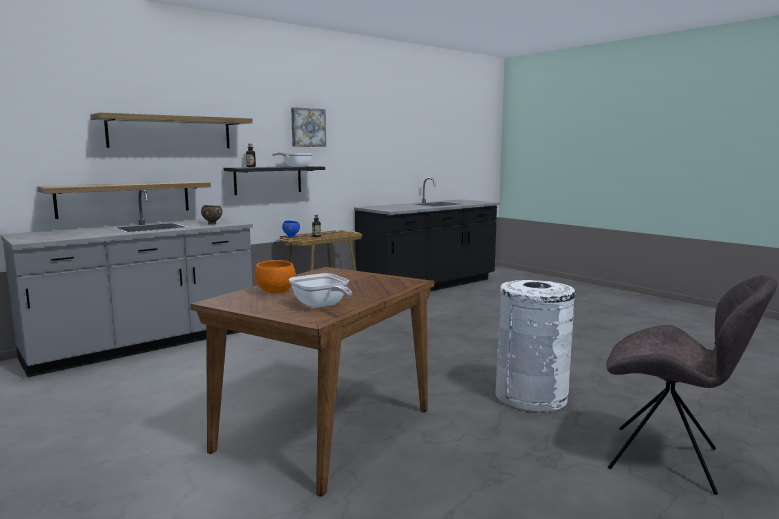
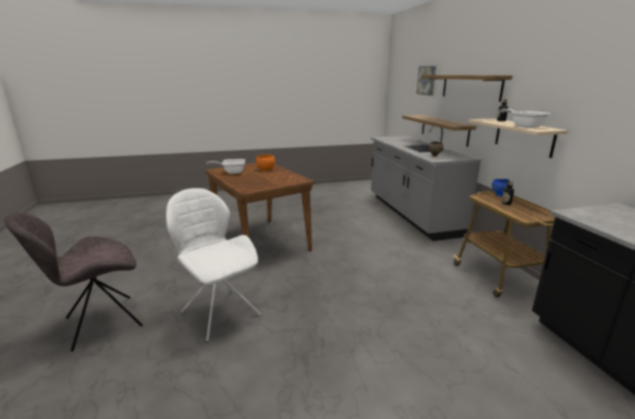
camera: 115 degrees right, 10 degrees up
(268, 180) = (523, 137): black shelf -> beige shelf
(307, 127) = (581, 82): picture -> picture (427, 80)
(531, 397) = (219, 312): white trash can -> white chair

